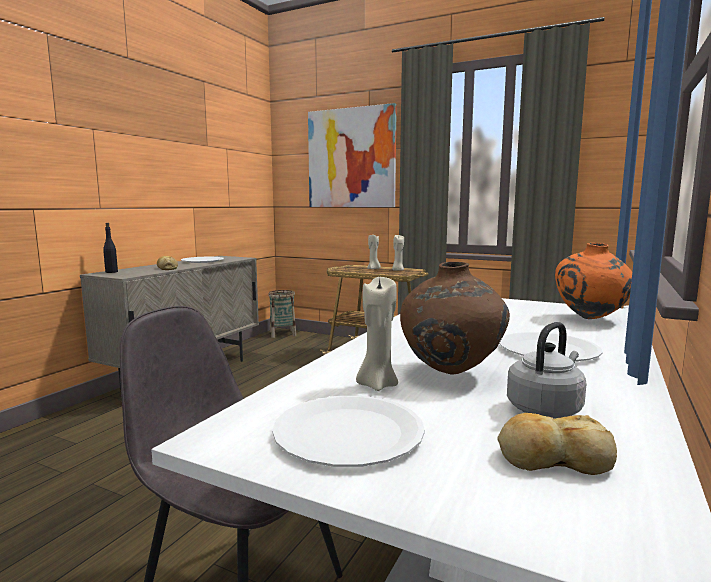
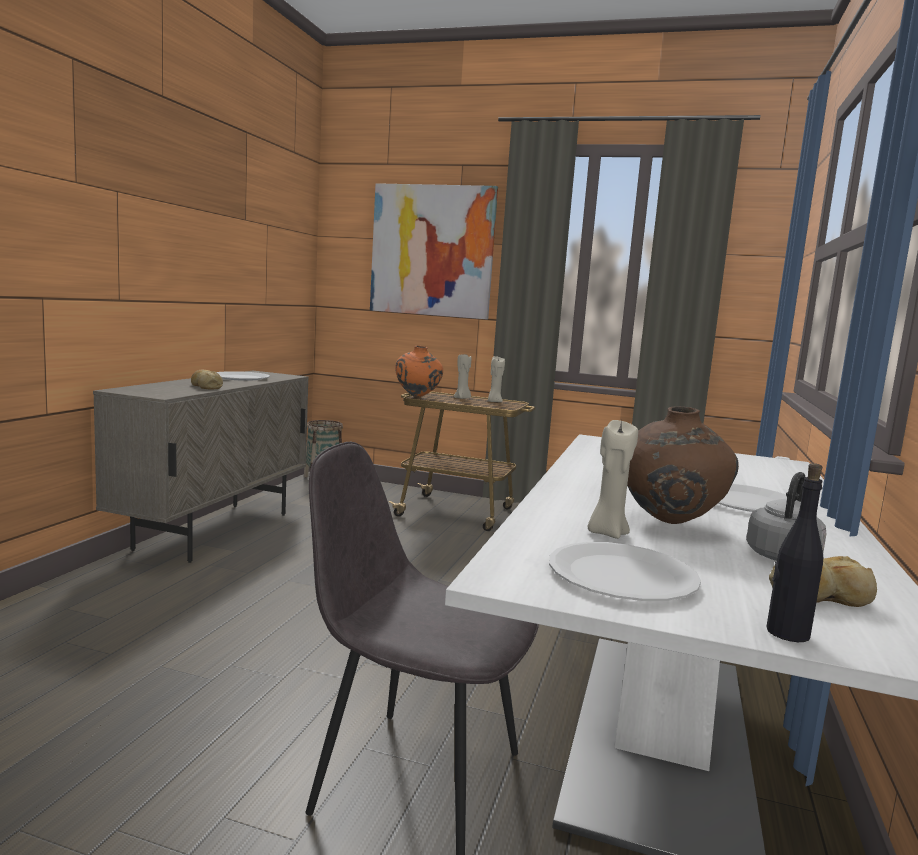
camera: 10 degrees left, 0 degrees up
(111, 272) = (135, 389): black bottle -> black bottle (787, 633)
(590, 319) = (766, 470): orange vase -> orange vase (417, 397)

